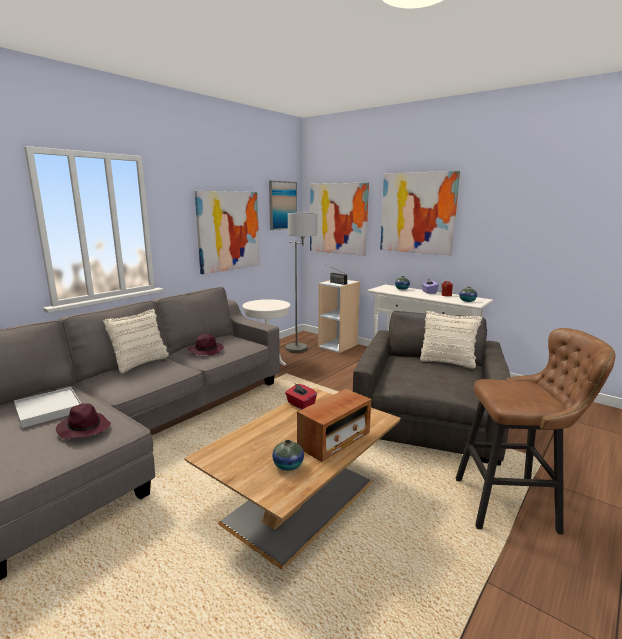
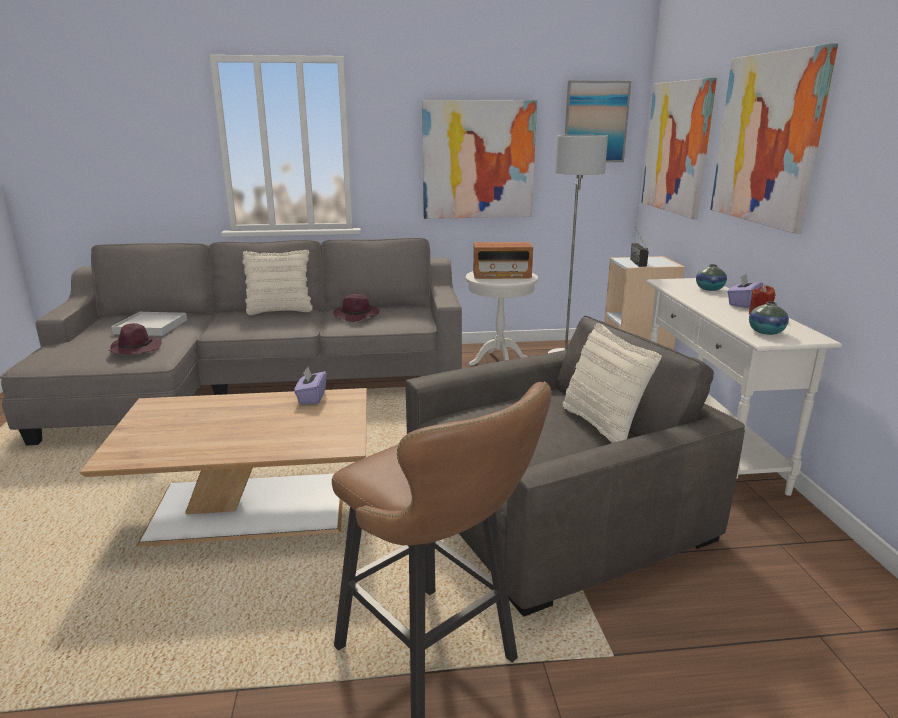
camera: 45 degrees right, 5 degrees up
(288, 465) = (173, 440): vase -> none
(300, 404) = (311, 398): red tissue box -> purple tissue box
(334, 441) = (251, 442): radio -> radio (501, 275)

